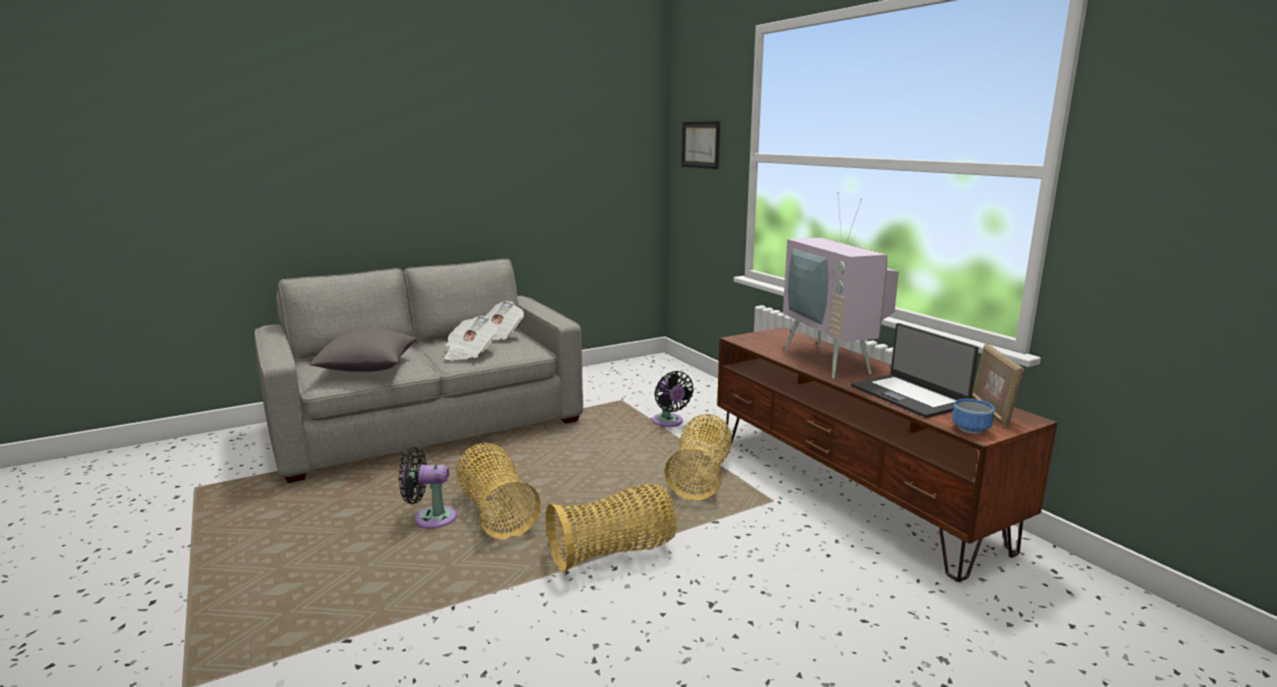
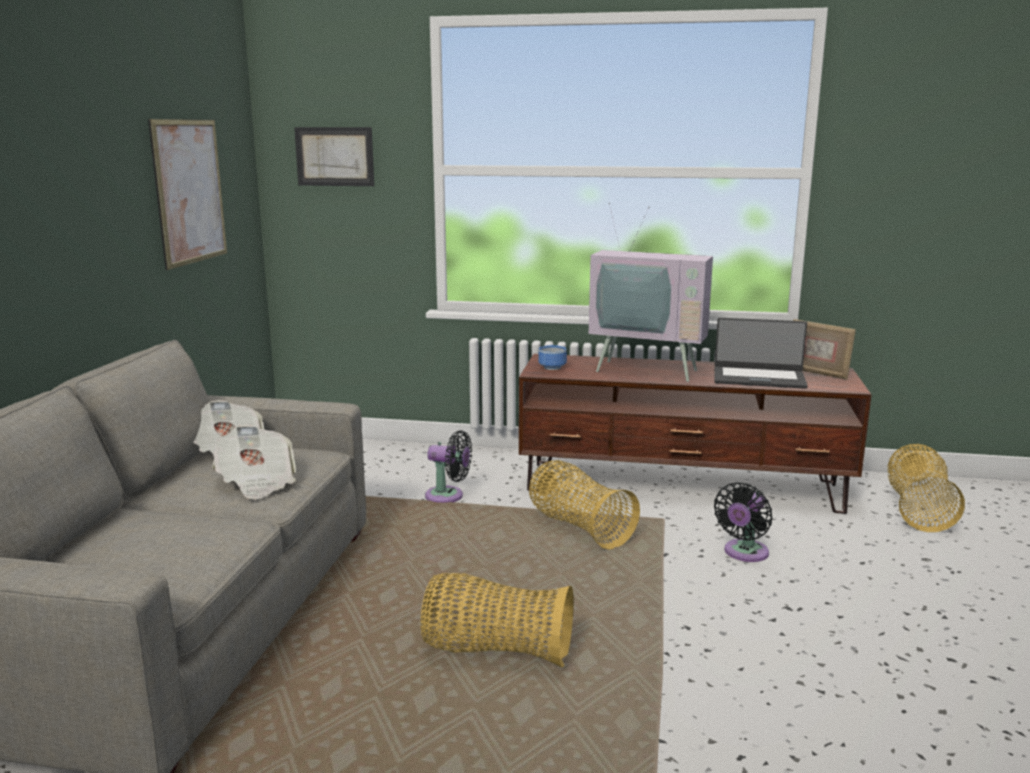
camera: 50 degrees left, 0 degrees up
(367, 368) = (176, 550): grey pillow -> none
(430, 518) = (450, 697): black fan -> black fan (744, 553)
(577, 165) = (190, 191): none -> picture
(614, 552) = (660, 618): basket -> basket (918, 509)
(971, 430) = (841, 387): bowl -> bowl (553, 368)

